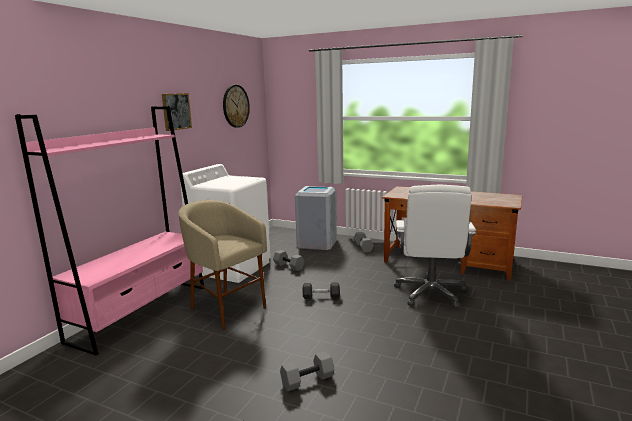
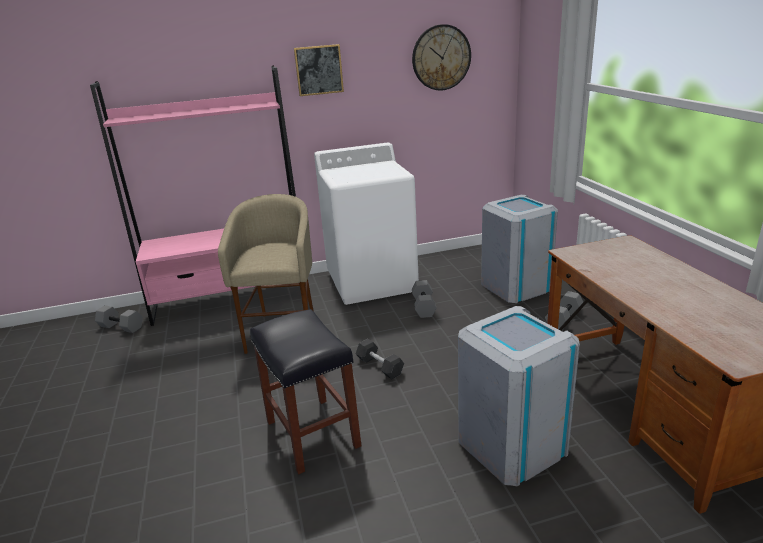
camera: 50 degrees right, 10 degrees up
(307, 379) = (197, 454): grey dumbbell -> grey dumbbell (122, 327)
(349, 335) = (313, 434): none -> black stool
(431, 293) = (511, 445): white office chair -> grey trash can

